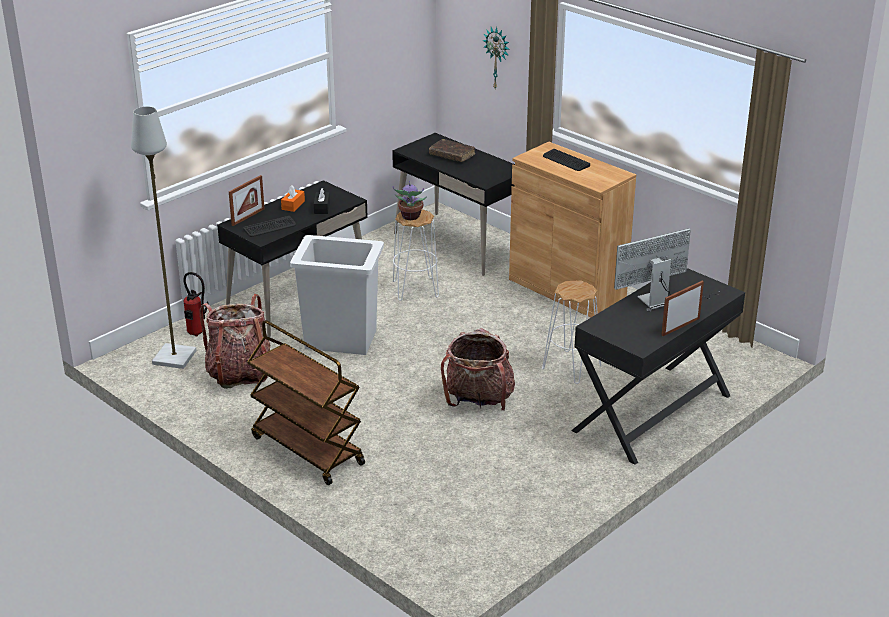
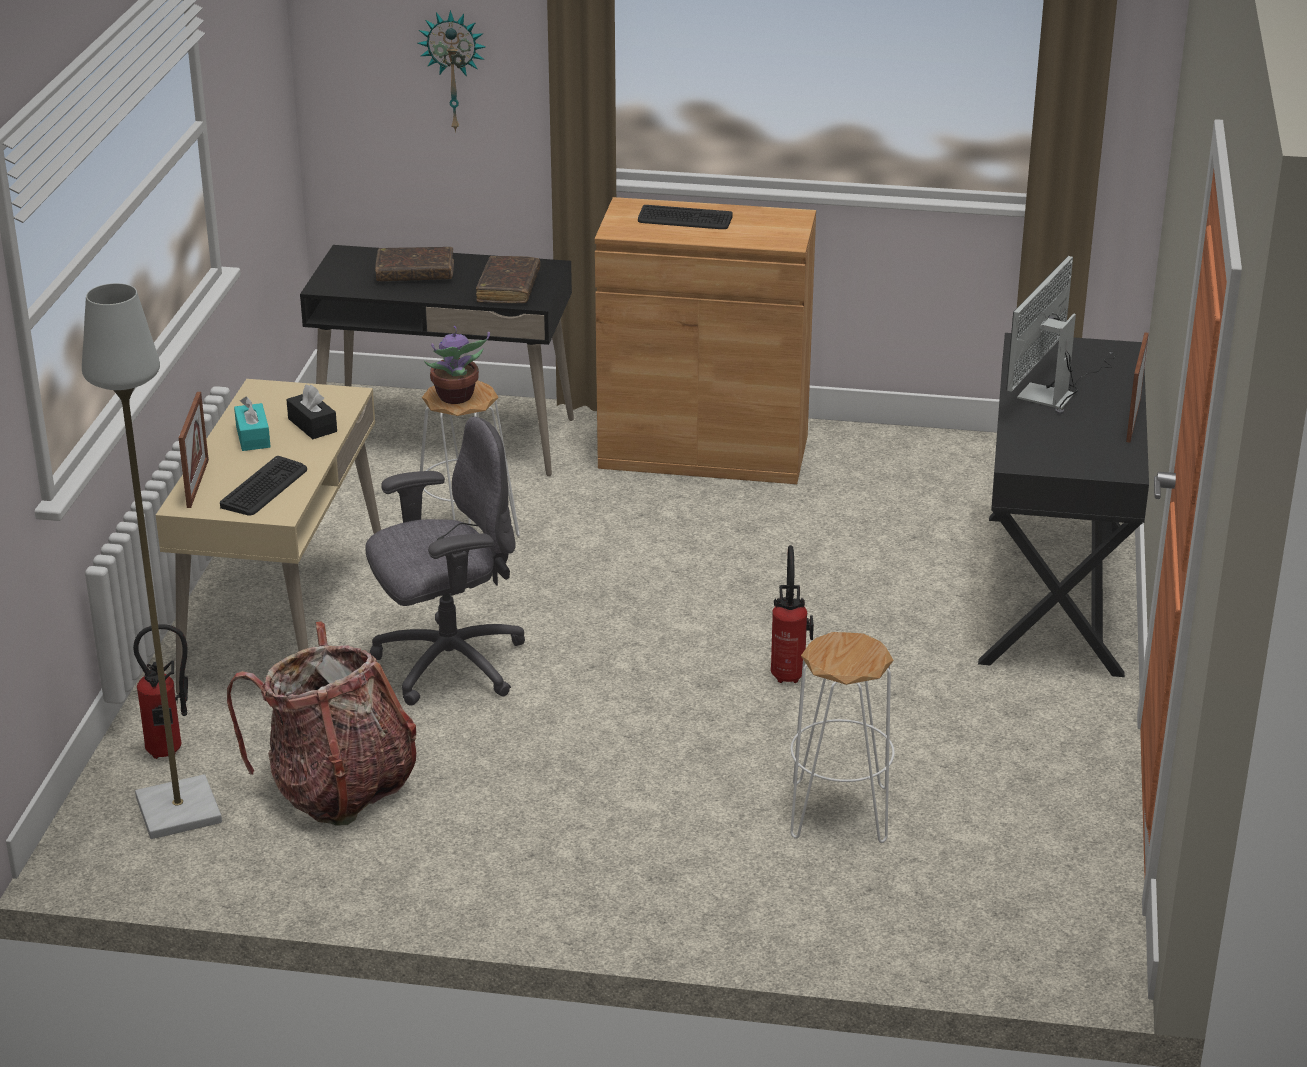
camera: 35 degrees left, 0 degrees up
(293, 205) = (253, 437): orange tissue box -> turquoise tissue box
(298, 300) = (285, 625): black desk -> beige desk
(306, 450) = (621, 868): brown cart -> none
(341, 340) = (447, 664): white trash can -> grey office chair
(478, 400) = (789, 674): backpack -> fire extinguisher
(482, 174) = (508, 288): none -> brown book
(572, 367) = (860, 569): white stool -> white stool (839, 812)

